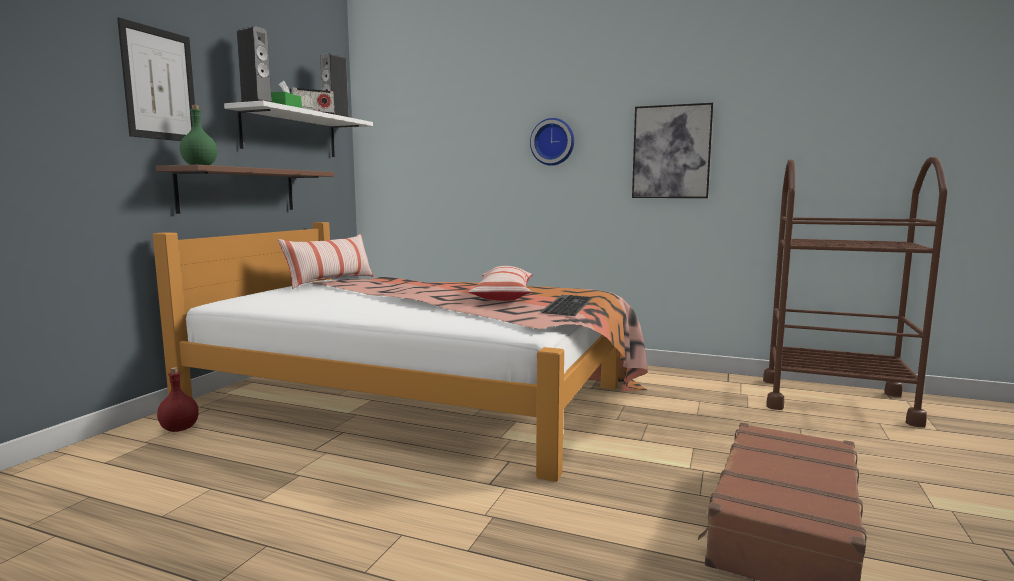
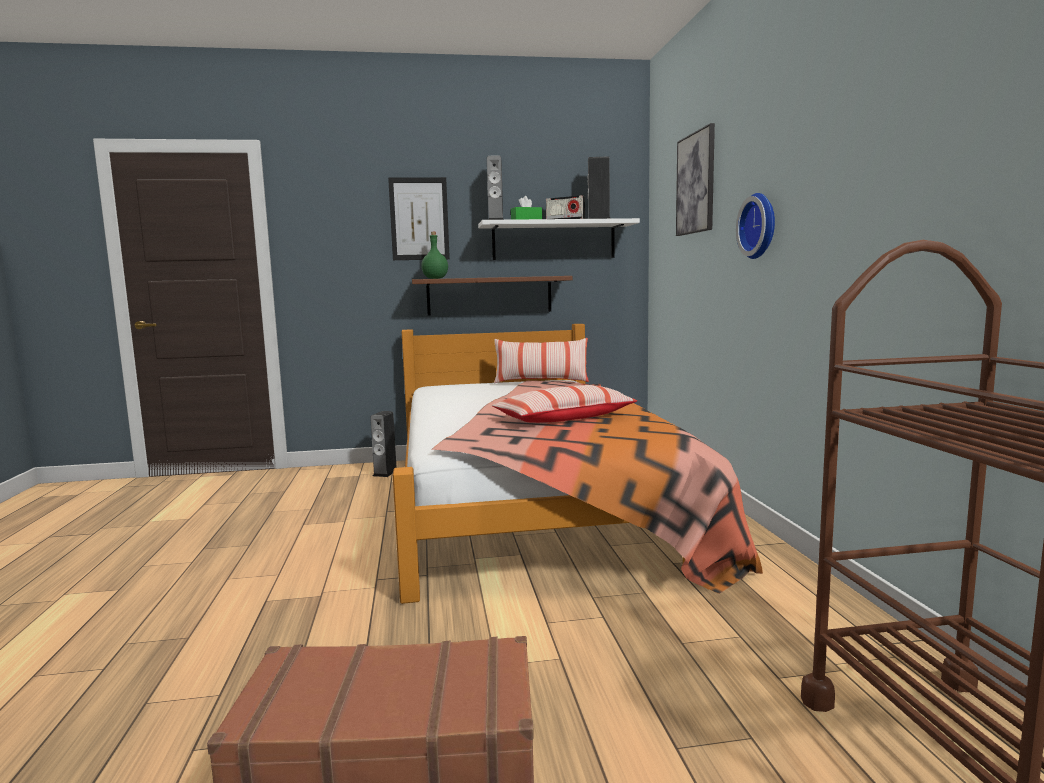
camera: 60 degrees right, 0 degrees up
(179, 428) = (385, 473): red bottle -> speaker
(566, 305) = (555, 438): keyboard -> none
(671, 152) = (867, 230): picture -> picture (696, 183)

